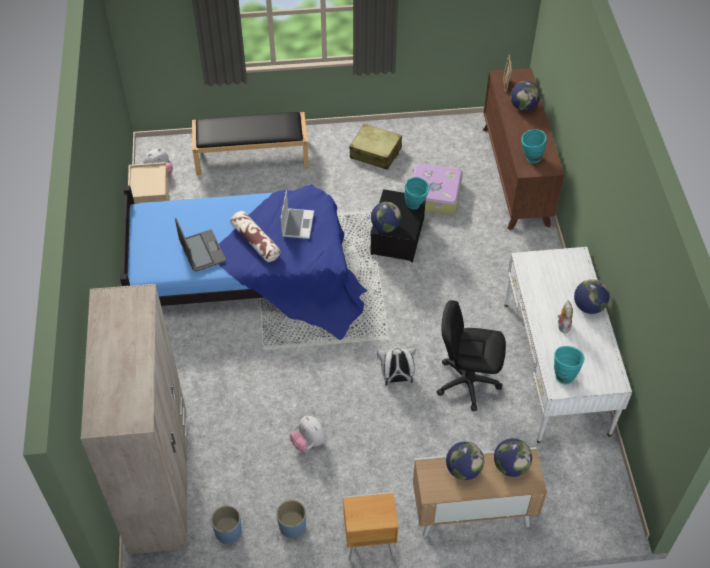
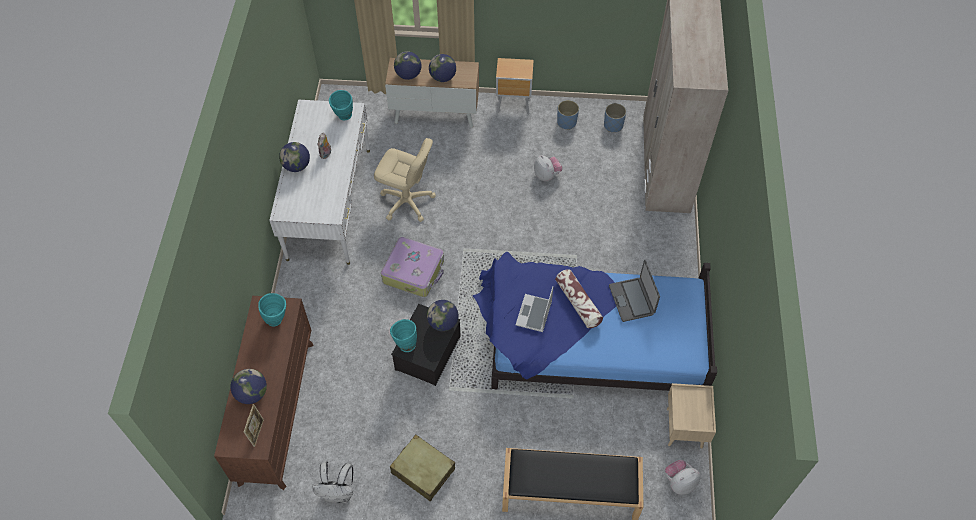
camera: 170 degrees left, 5 degrees up
(396, 378) = (465, 213): white backpack -> white backpack (339, 493)
(433, 195) = (375, 399): suitcase -> suitcase (414, 271)
(467, 382) = (407, 202): black office chair -> beige office chair

